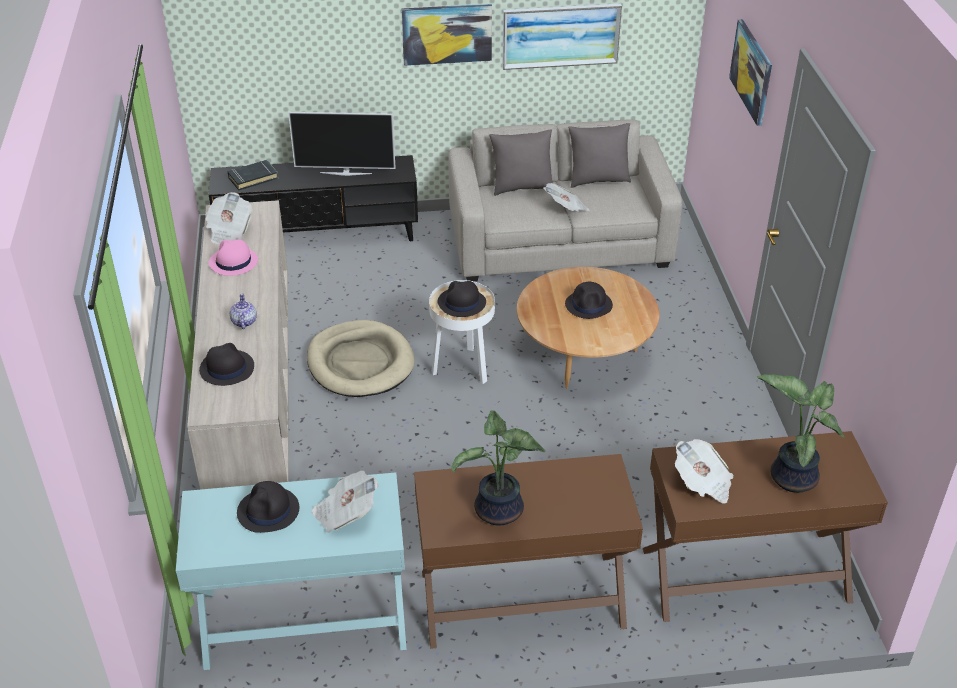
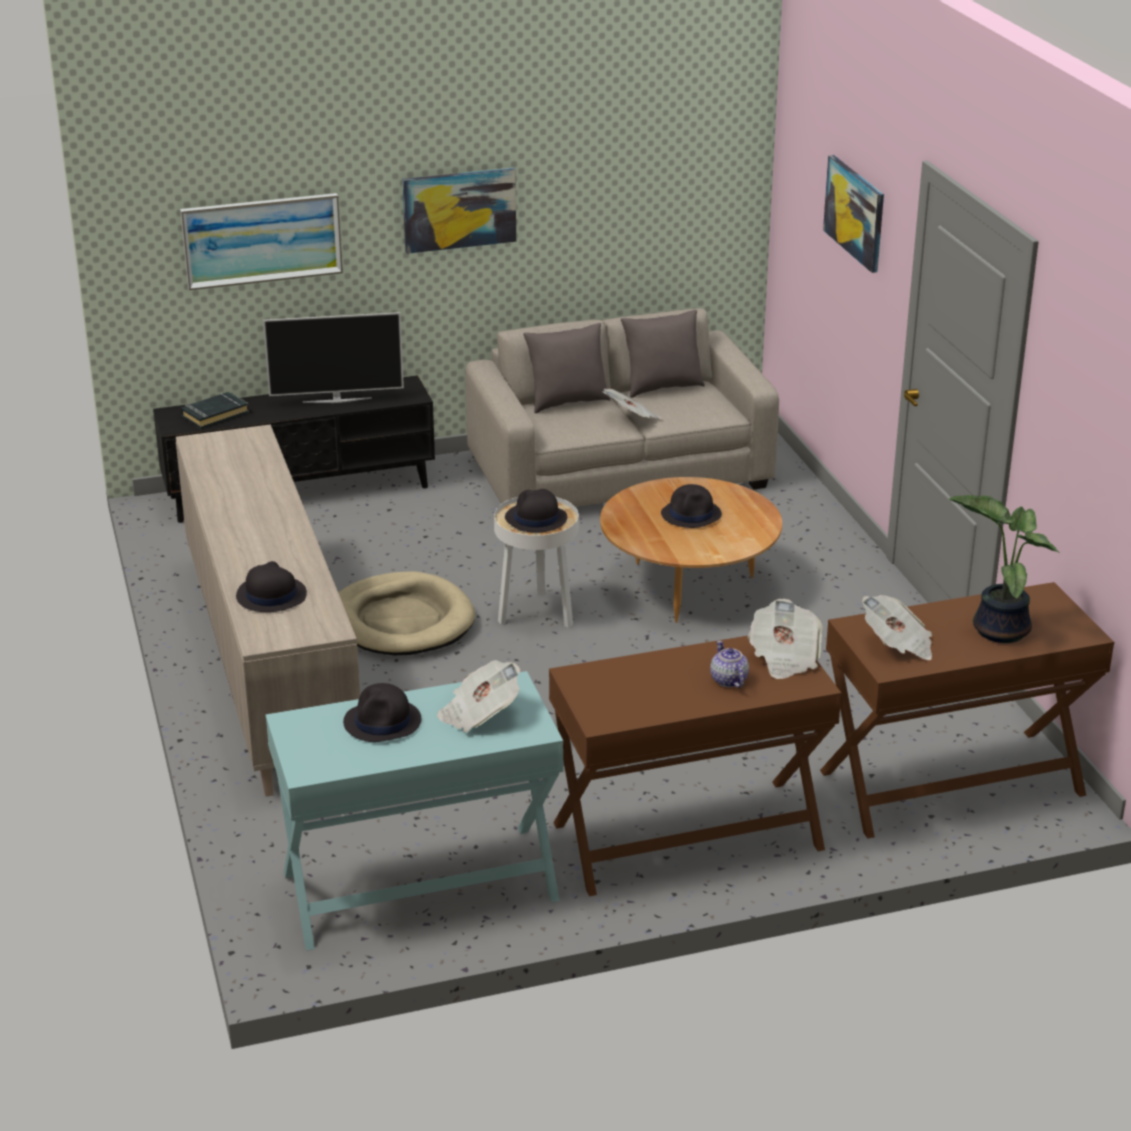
camera: 10 degrees left, 10 degrees down
(229, 230) = (217, 459): newspaper -> newspaper (784, 658)
(233, 262) = (236, 491): pink hat -> none
(244, 322) = (274, 548): teapot -> teapot (728, 680)
(499, 513) = (666, 695): potted plant -> none
(560, 35) = (600, 205): picture -> picture (262, 240)

